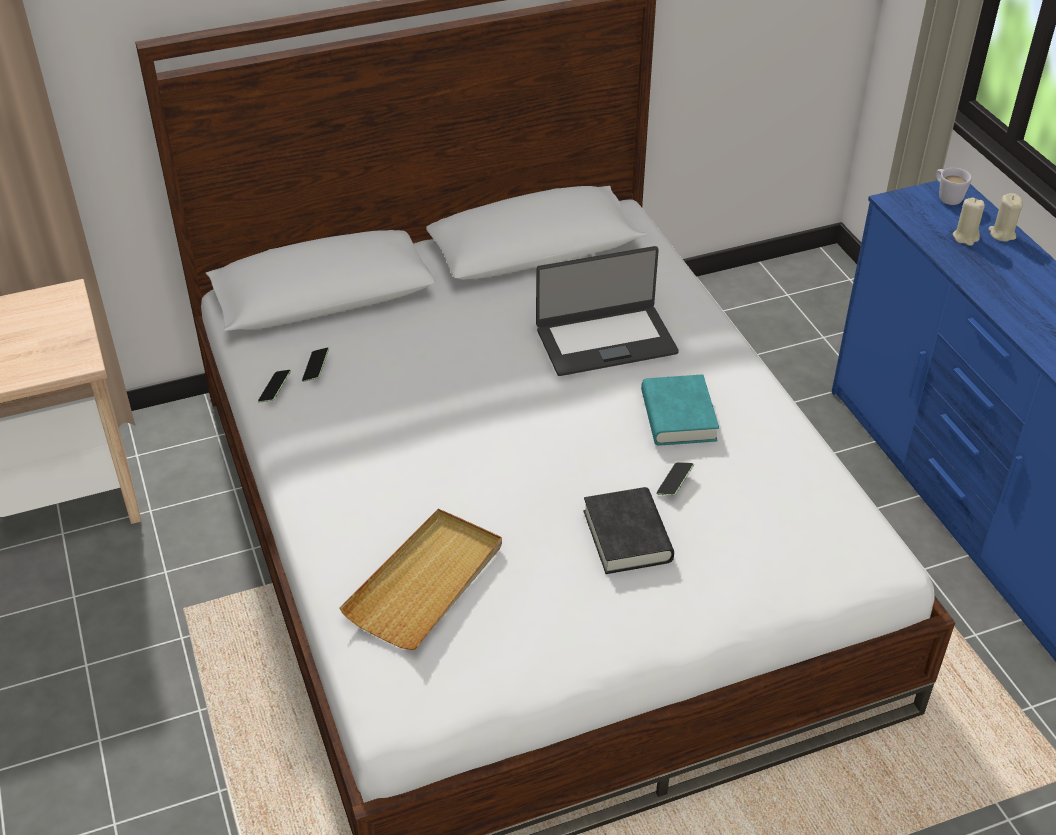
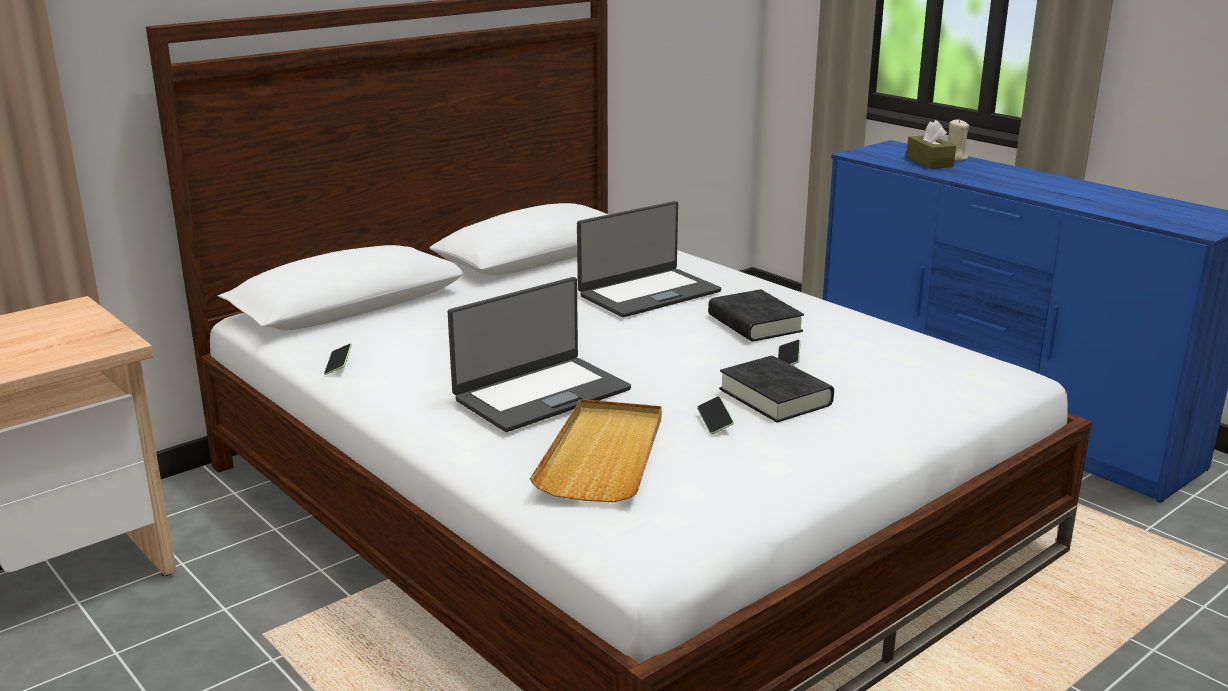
camera: 20 degrees left, 20 degrees down
(316, 369) = (373, 347): phone -> phone (715, 422)
(420, 480) = (541, 394): none -> laptop
(678, 416) = (754, 323): turquoise book -> black book
(946, 197) = (892, 148): white mug -> none
(966, 237) = (929, 162): beige candle -> brown tissue box

